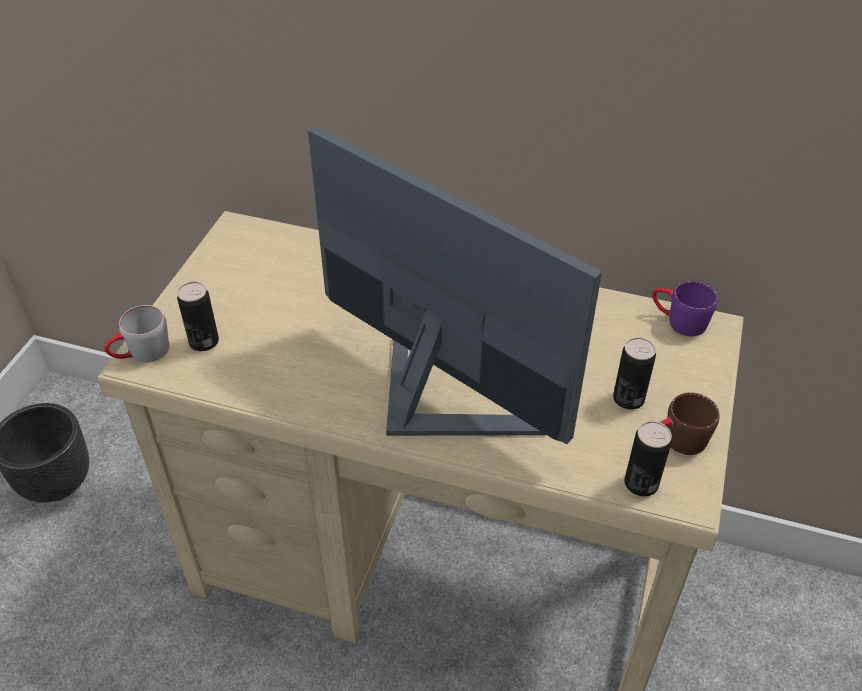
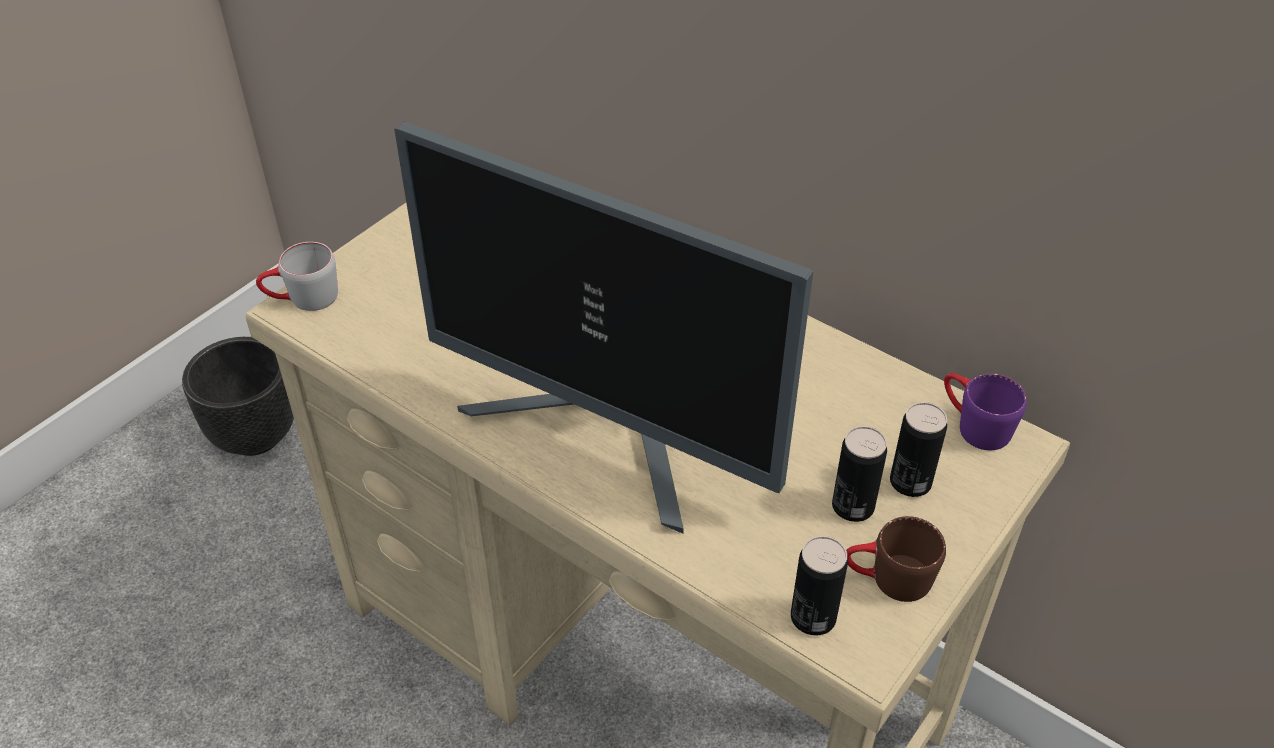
camera: 20 degrees right, 0 degrees up
(204, 342) = (376, 302): can -> can (910, 482)
(432, 397) = (606, 437): monitor -> monitor turned 150 degrees clockwise

